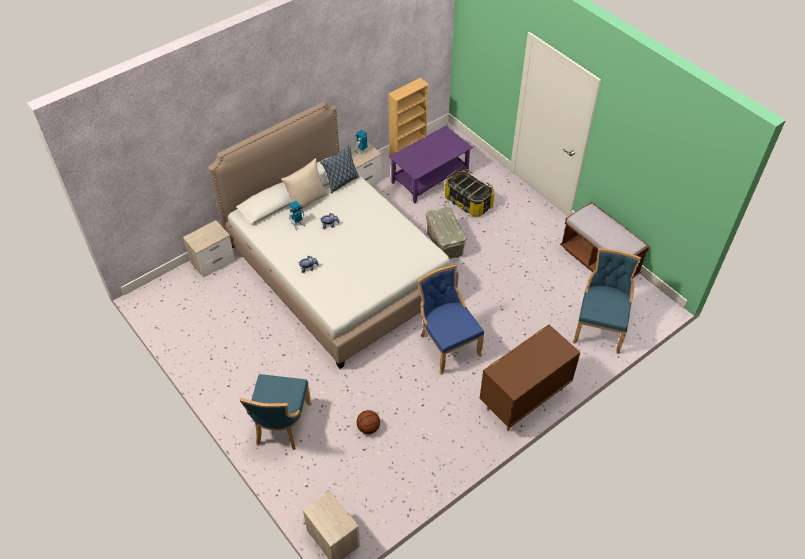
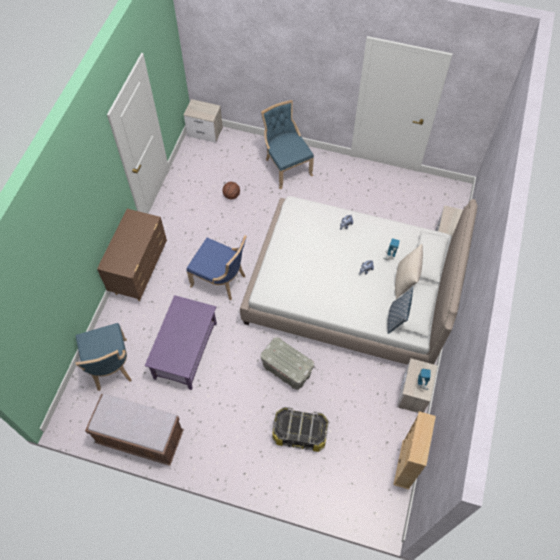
camera: 145 degrees right, 10 degrees up
(429, 178) = (356, 440): purple coffee table -> purple coffee table (185, 350)

